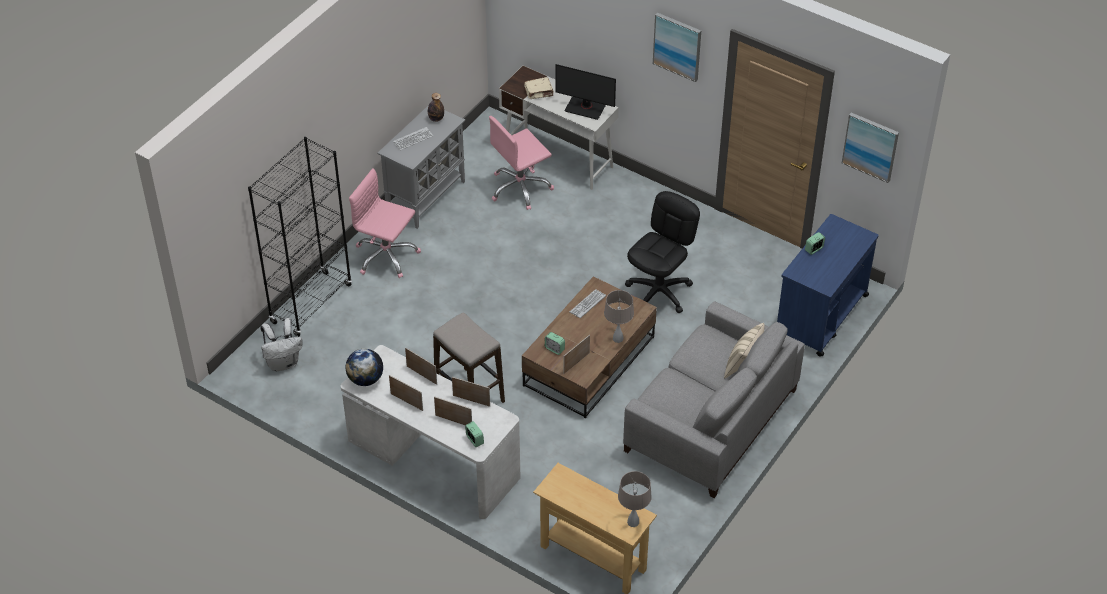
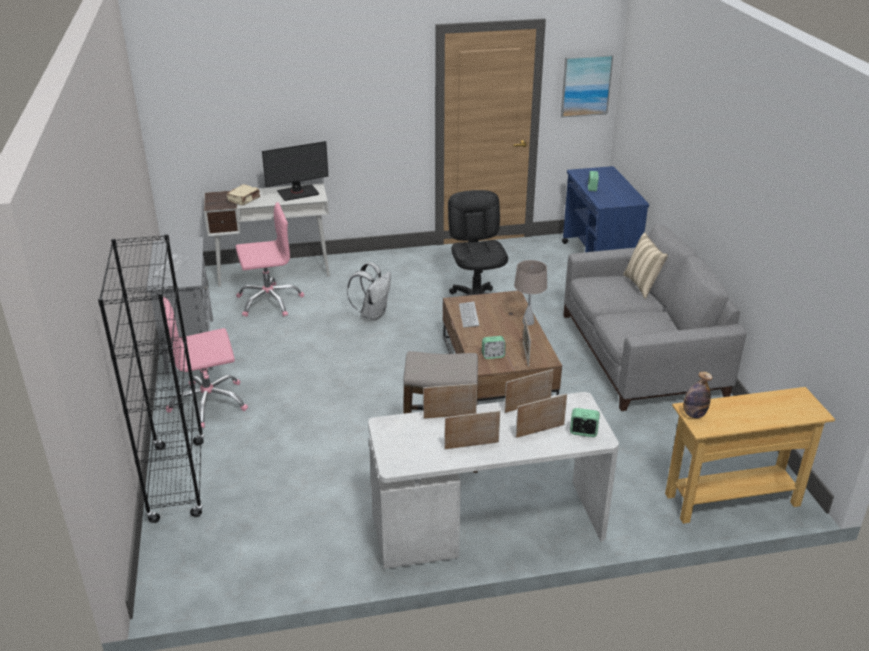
camera: 45 degrees left, 15 degrees down
(283, 363) = (213, 549): white backpack -> white backpack (373, 314)
(365, 379) = (400, 454): globe -> none
(436, 119) = (174, 247): bottle -> bottle (694, 414)
(520, 188) = (269, 301): pink office chair -> pink office chair turned 120 degrees counterclockwise
(633, 522) = (802, 403): beige table lamp -> none
(677, 46) = (379, 75): picture -> none

